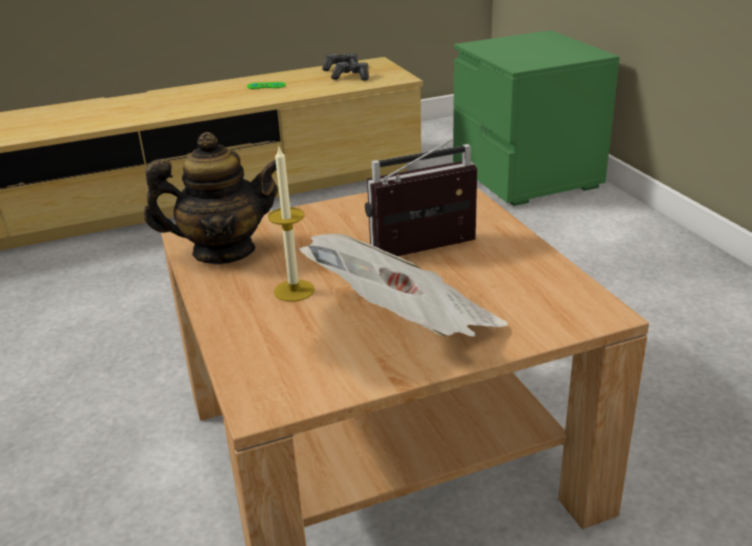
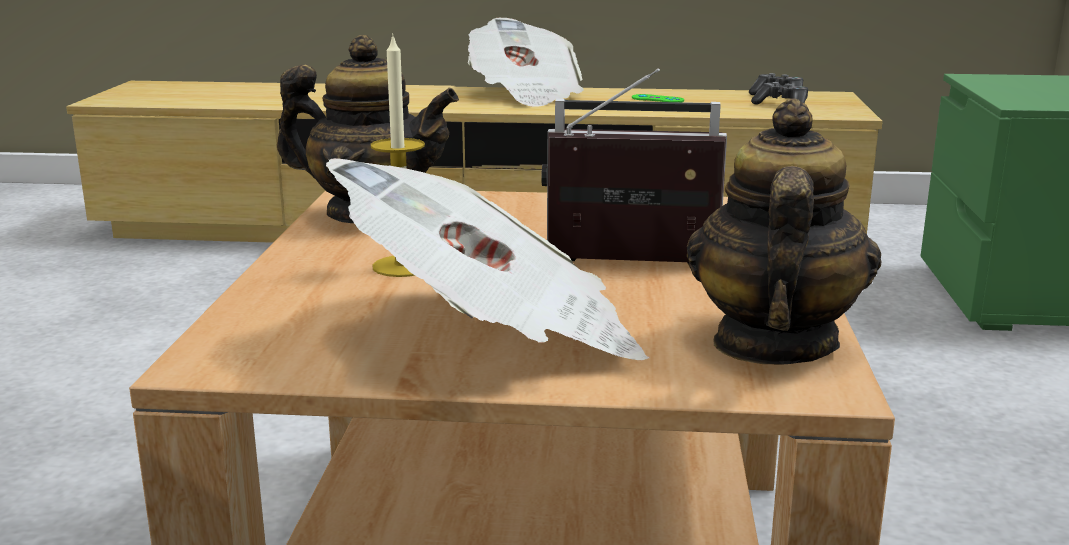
camera: 25 degrees right, 10 degrees down
(168, 98) = (525, 95): none -> newspaper
(554, 291) = (772, 344): none -> teapot

